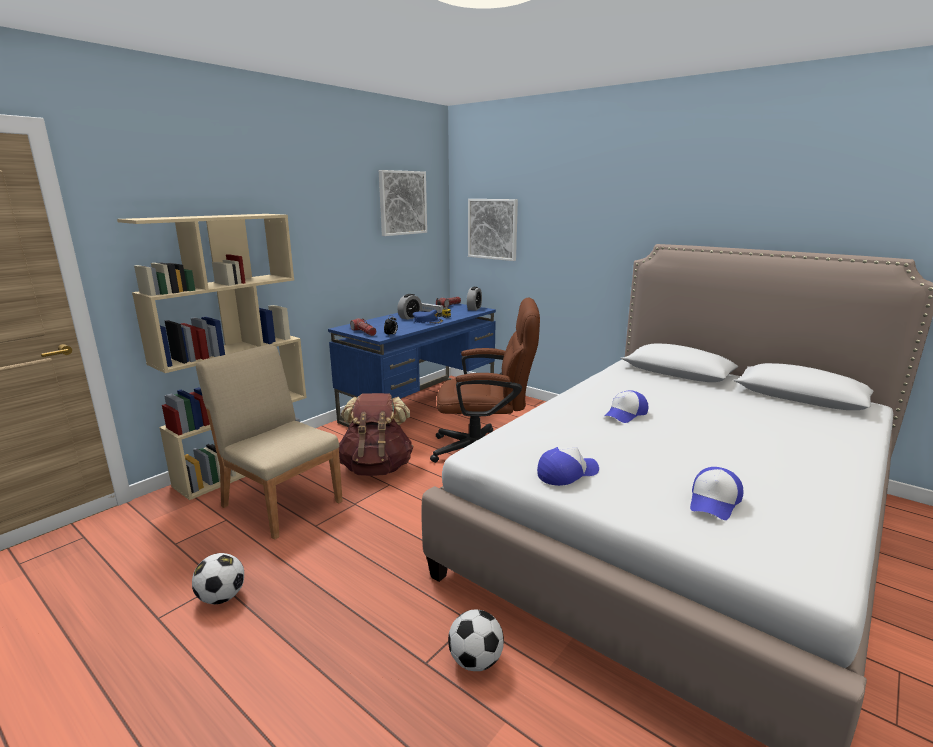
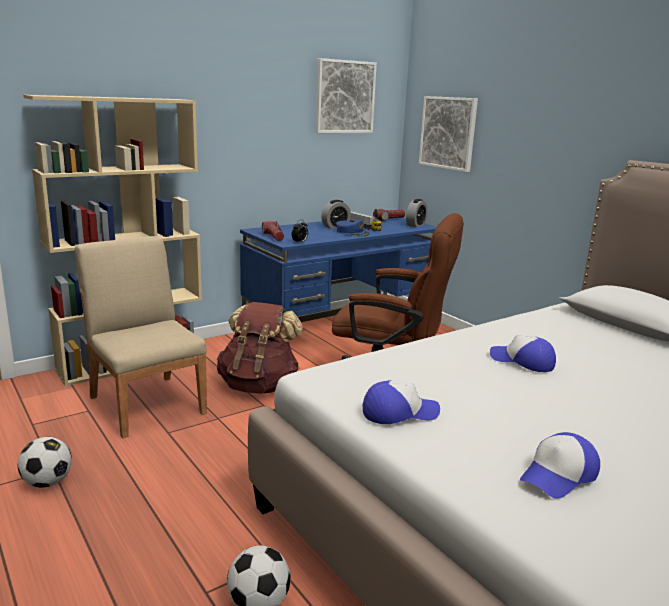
camera: 15 degrees right, 0 degrees up
(625, 414) = (522, 361): cap -> cap turned 60 degrees clockwise

